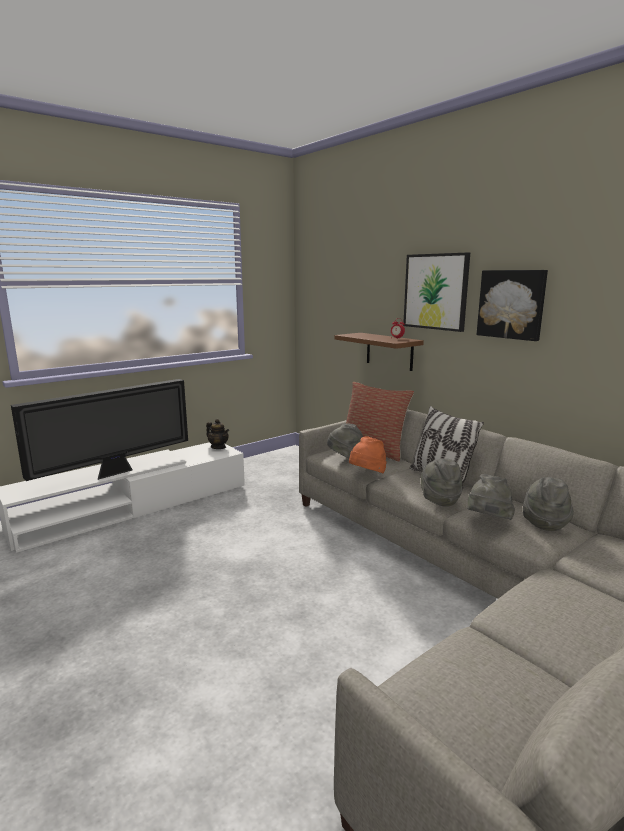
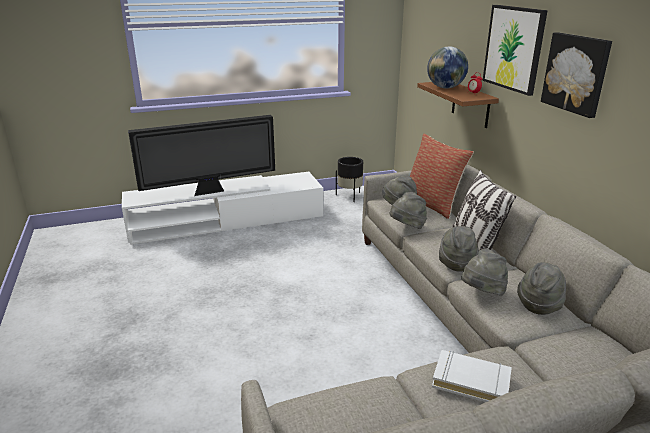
camera: 20 degrees right, 10 degrees up
(218, 447) = (305, 178): teapot -> none
(260, 463) = (349, 196): none -> black planter
(366, 336) = (445, 88): none -> globe
(367, 474) = (407, 227): orange hat -> grey hat
(555, 610) = (471, 381): none -> white book

